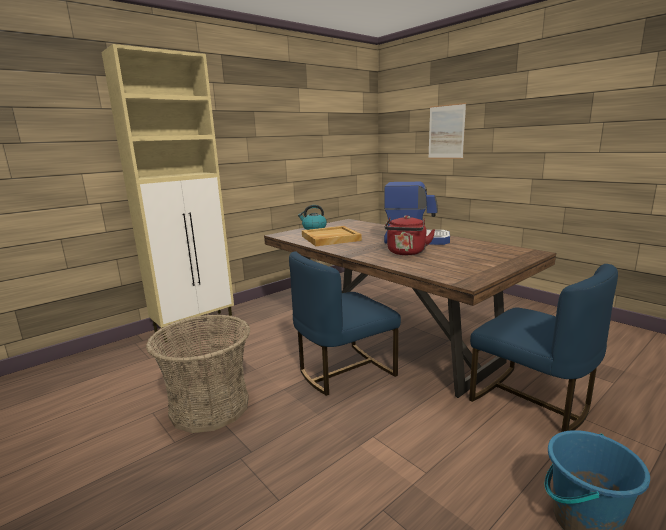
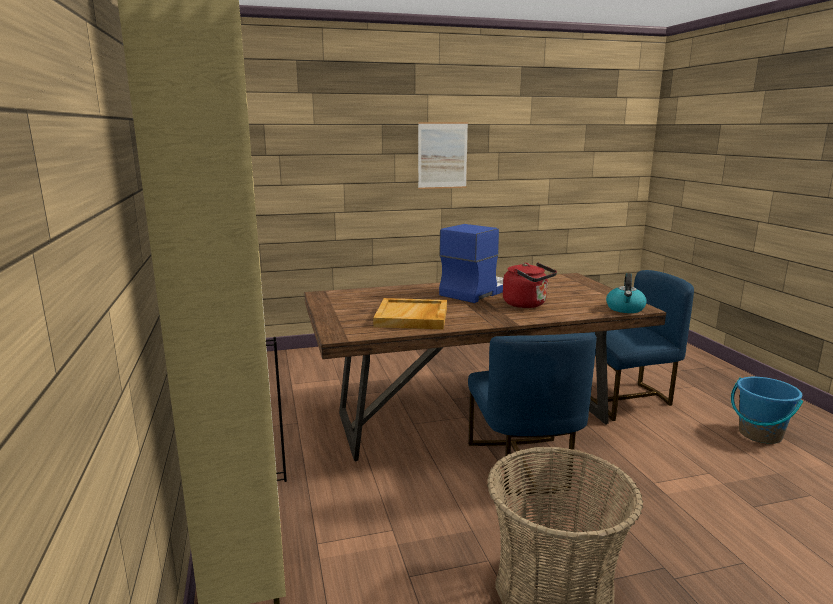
camera: 65 degrees left, 0 degrees up
(314, 228) = (331, 314): kettle -> kettle (625, 309)
(446, 132) = (332, 157): picture -> picture (442, 155)

